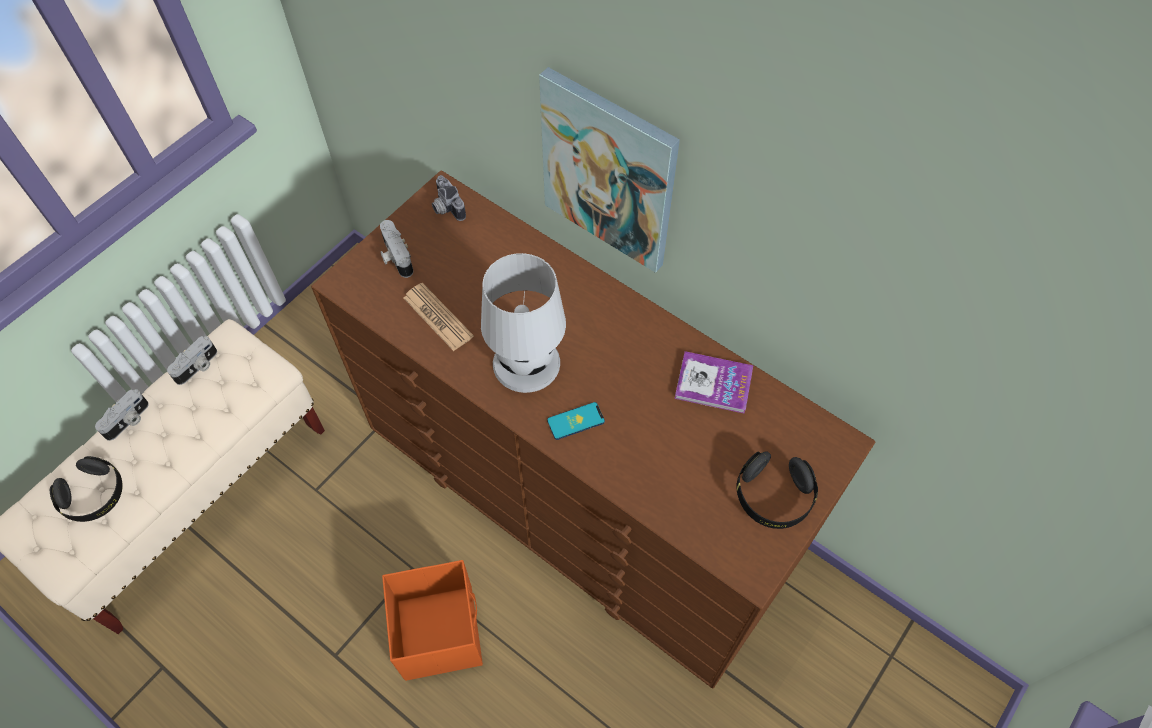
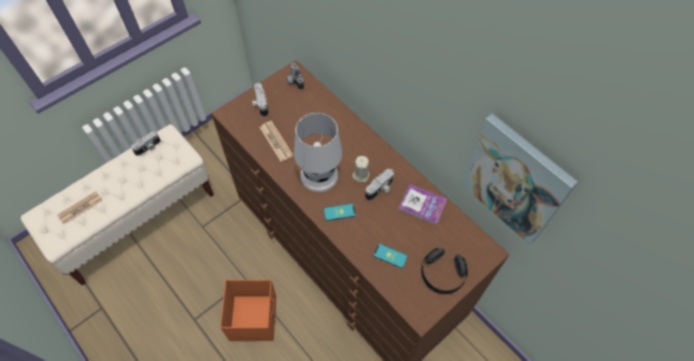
camera: 10 degrees right, 0 degrees up
(94, 496) = (80, 208): black headphones -> newspaper
(128, 421) = (106, 171): camera -> camera (380, 189)
(597, 351) = (360, 175): none -> beige candle
(609, 171) = (381, 74): picture -> picture (515, 180)
(679, 480) = (390, 256): none -> phone

